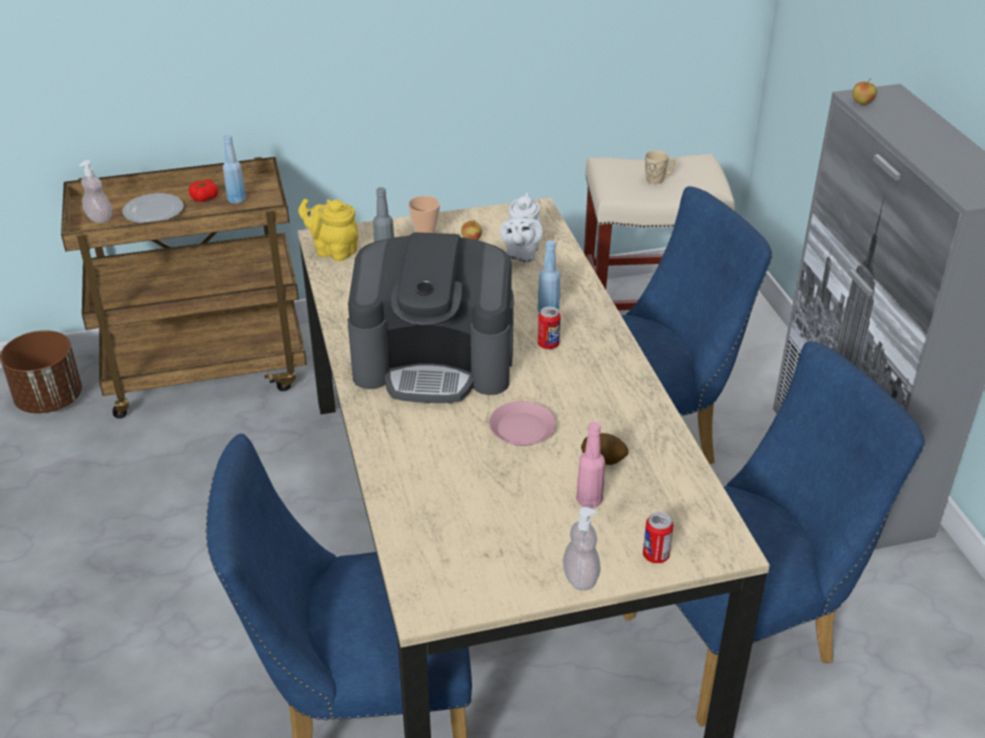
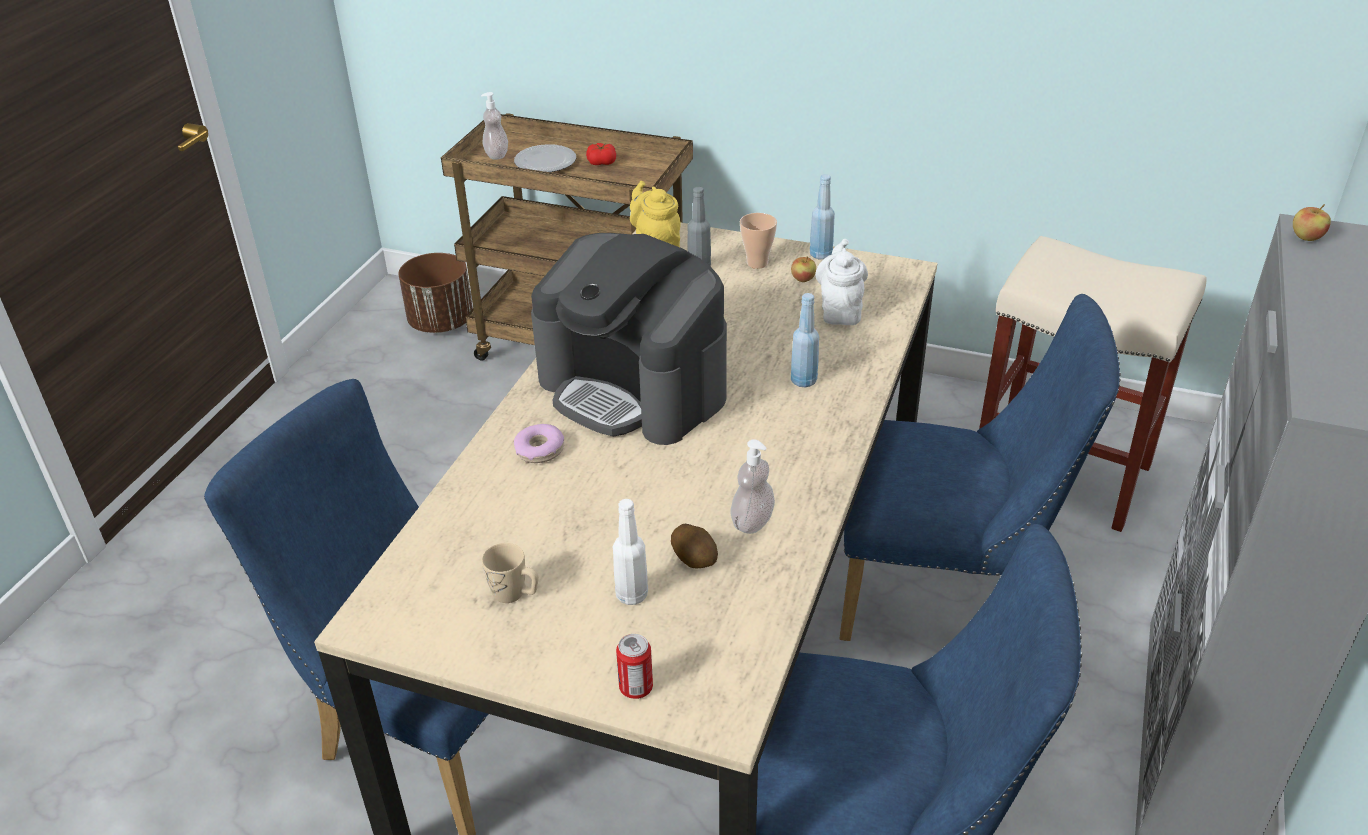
camera: 35 degrees right, 0 degrees up
(237, 200) = (627, 173): blue bottle -> blue bottle (821, 255)
(414, 434) = (539, 450): none -> donut
(521, 254) = (840, 311): white teapot -> white teapot turned 135 degrees clockwise
(522, 429) = (646, 490): pink plate -> none
(548, 344) = (766, 415): can -> none
(580, 578) = (535, 670): soap dispenser -> soap dispenser (752, 522)
(589, 500) = (632, 595): pink bottle -> white bottle
(658, 179) = (1097, 283): beige mug -> beige mug (515, 594)

